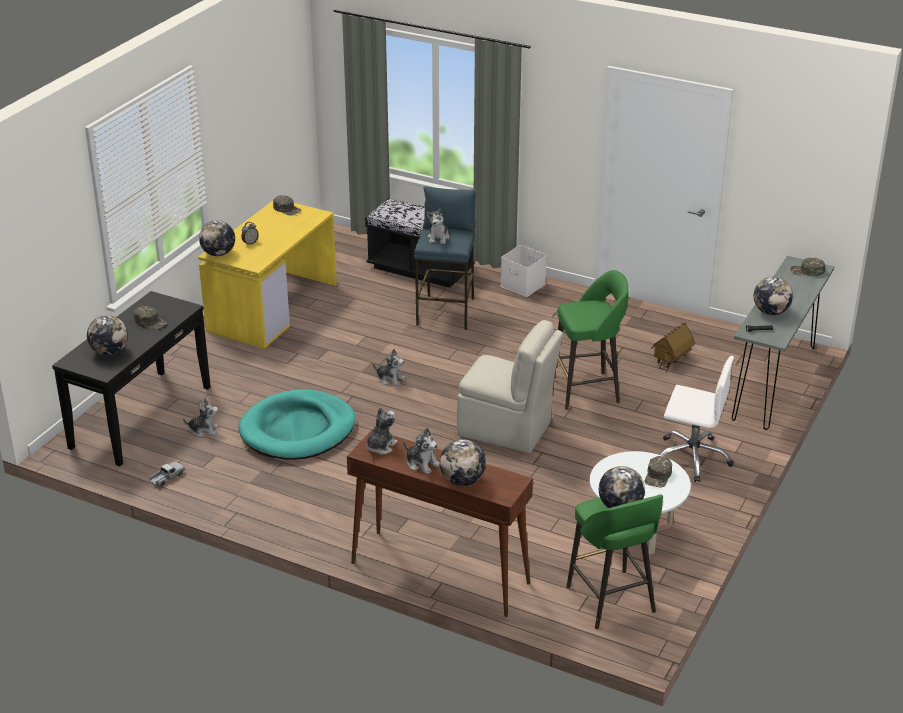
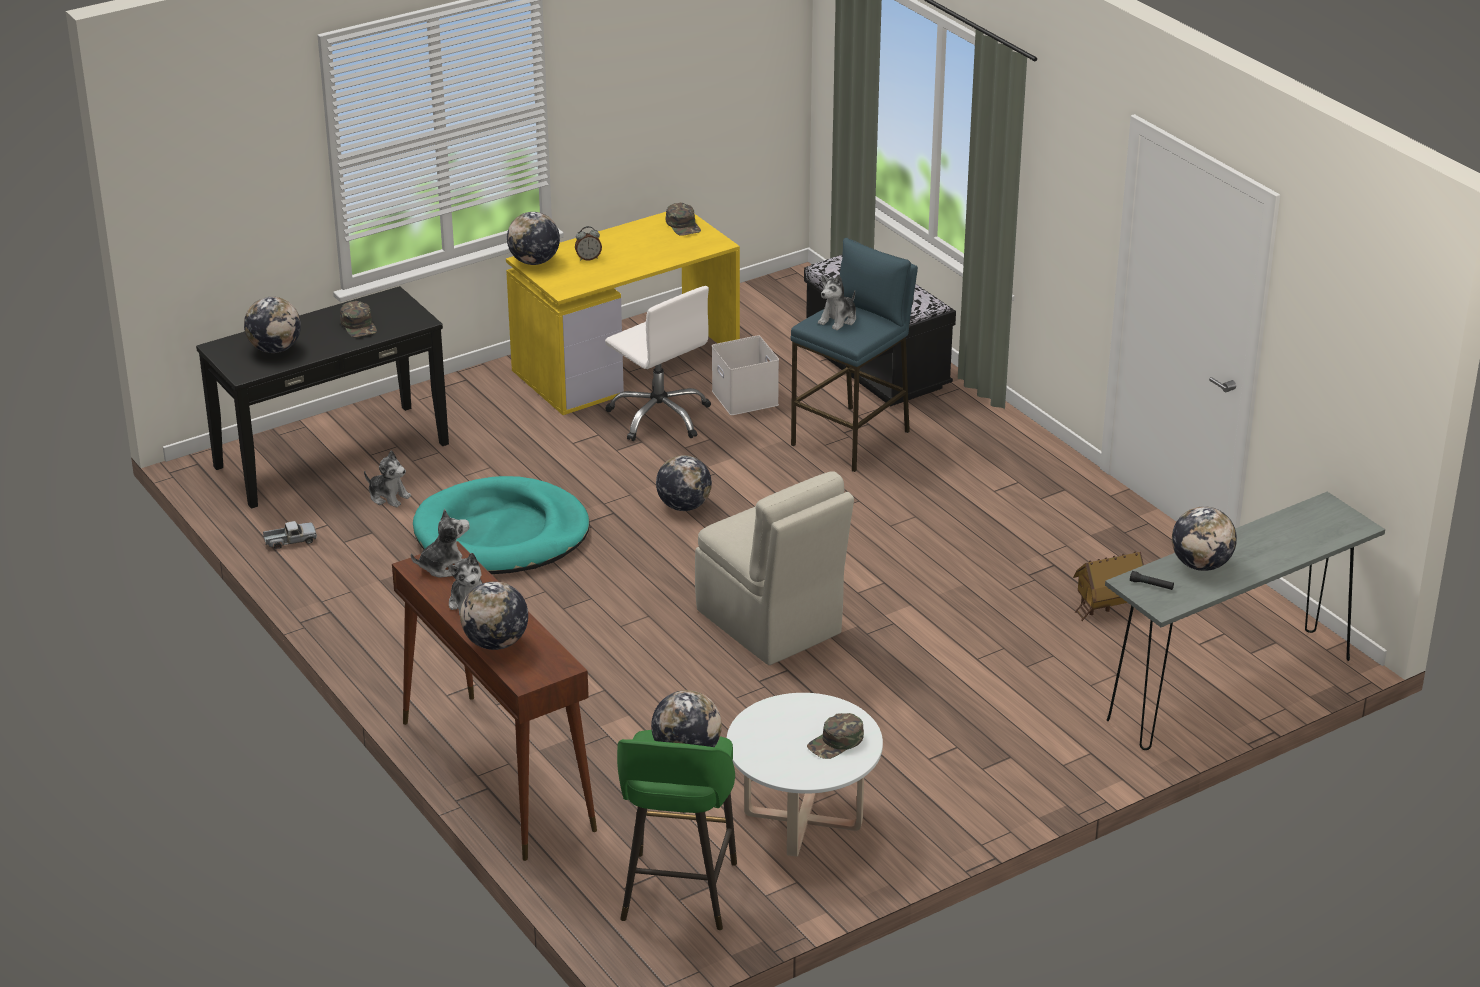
camera: 30 degrees right, 0 degrees up
(390, 379) = (684, 506): plush toy -> globe
(524, 285) = (1001, 433): white storage box -> white storage box (746, 398)
(587, 390) = (937, 609): green stool -> none
(692, 457) = (991, 750): white office chair -> white office chair (660, 416)
(807, 271) = (1331, 523): green cap -> none

